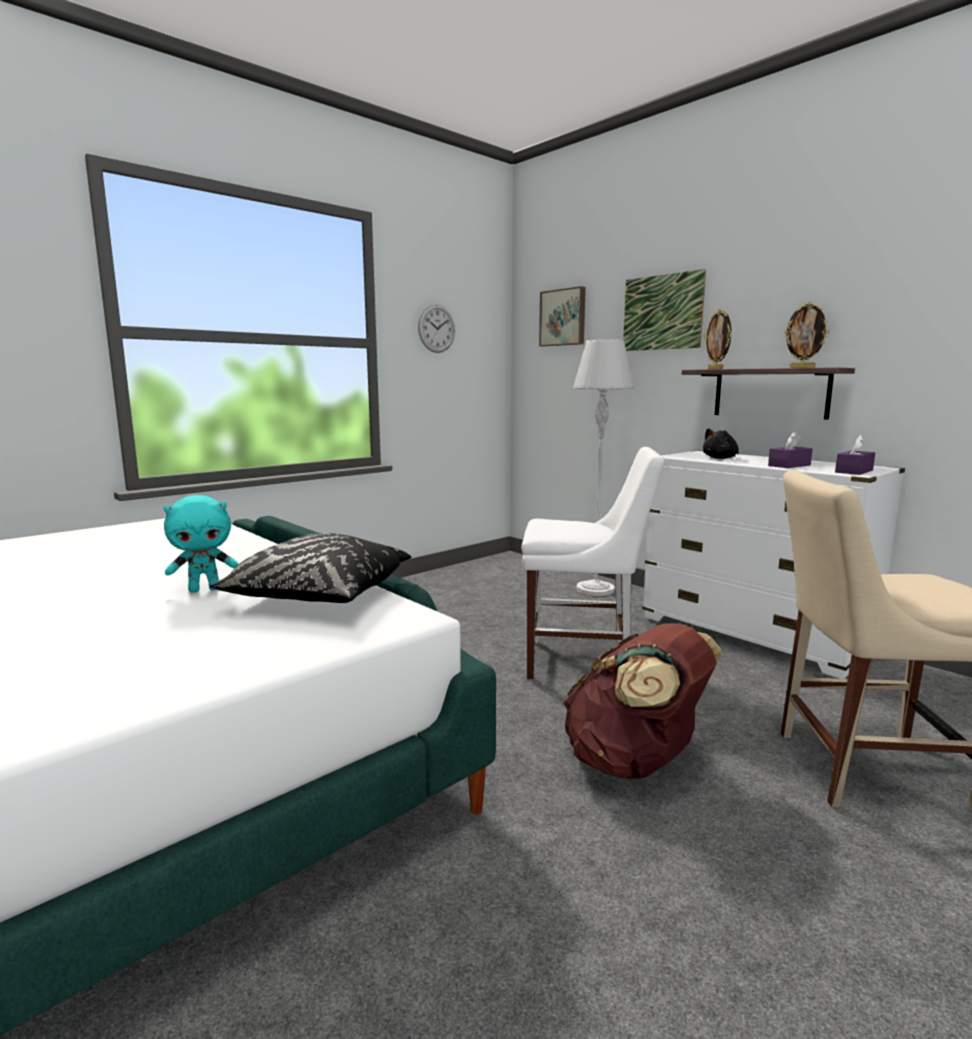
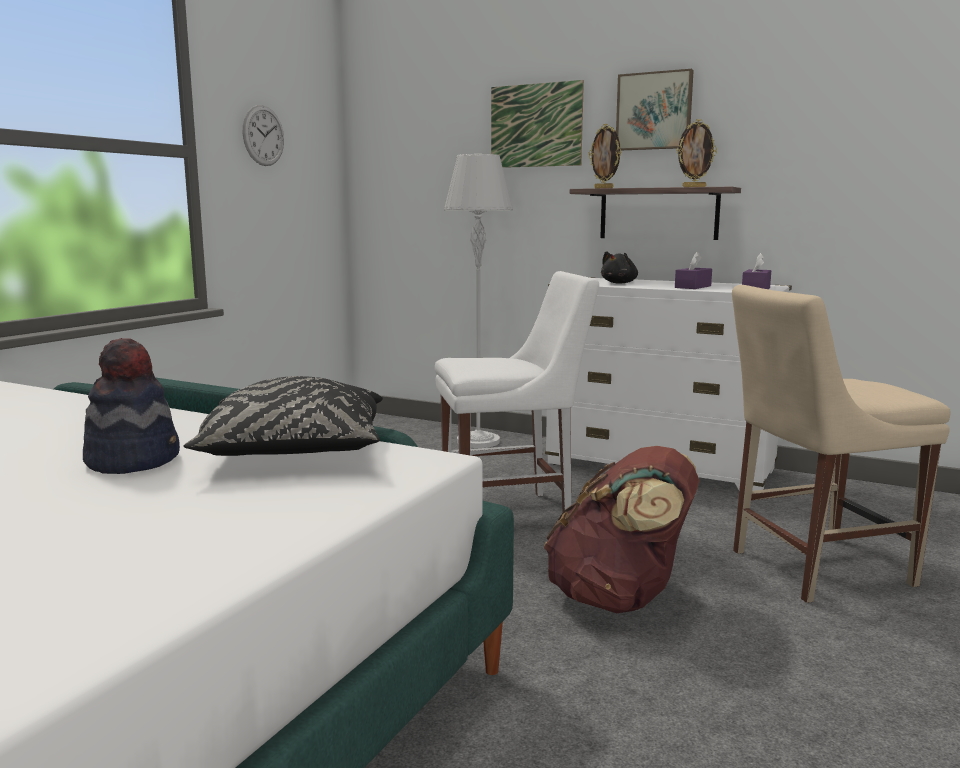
camera: 20 degrees left, 0 degrees up
(205, 589) = (133, 460): turquoise plush toy -> hat
(563, 317) = (414, 127): picture -> picture (654, 111)

